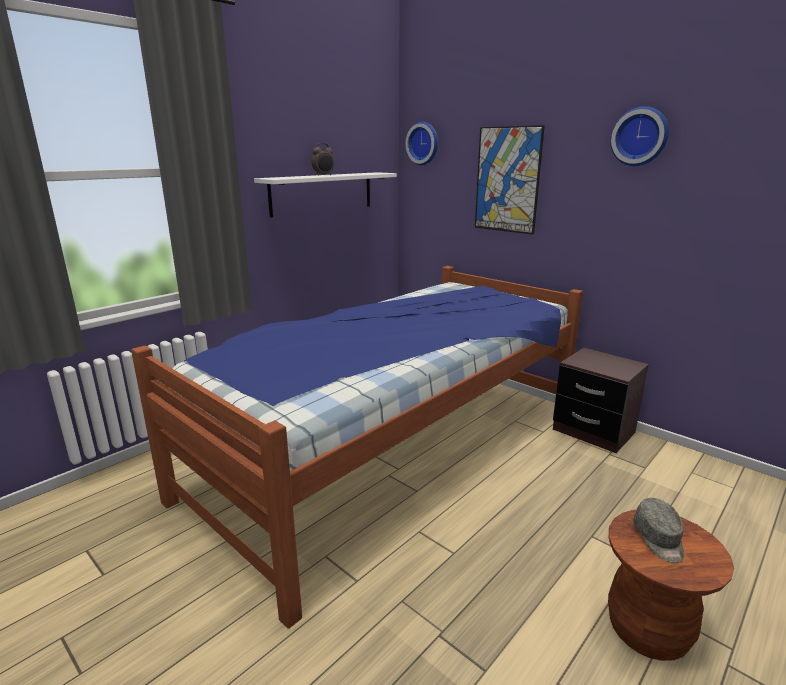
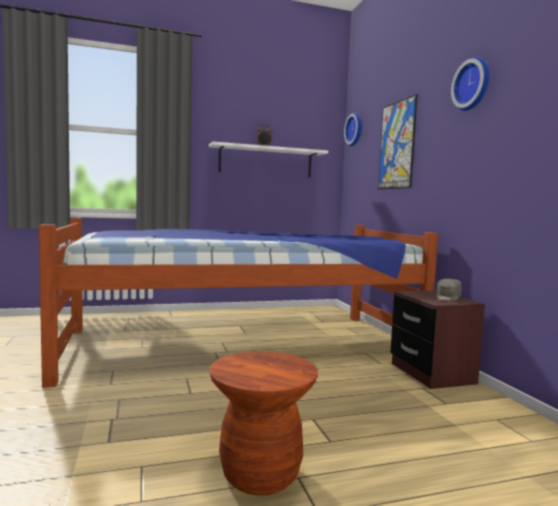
camera: 30 degrees right, 15 degrees down
(658, 539) = (262, 364): grey cap -> grey cap (447, 298)

